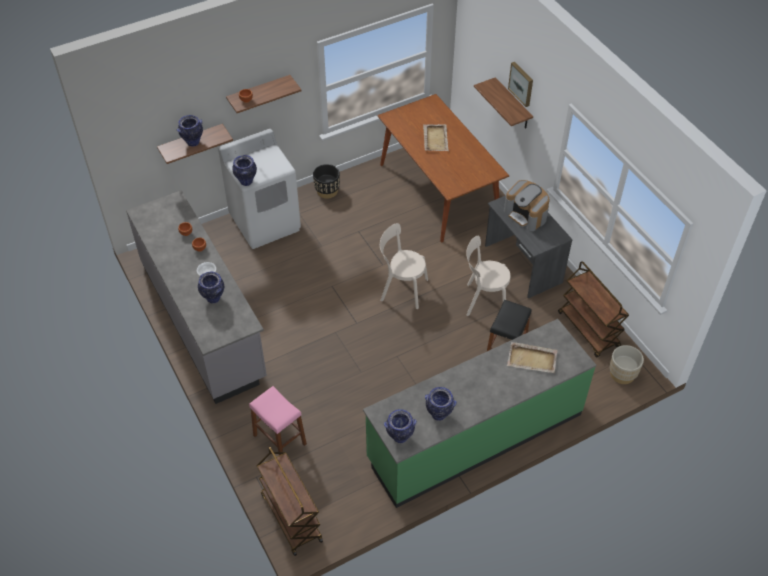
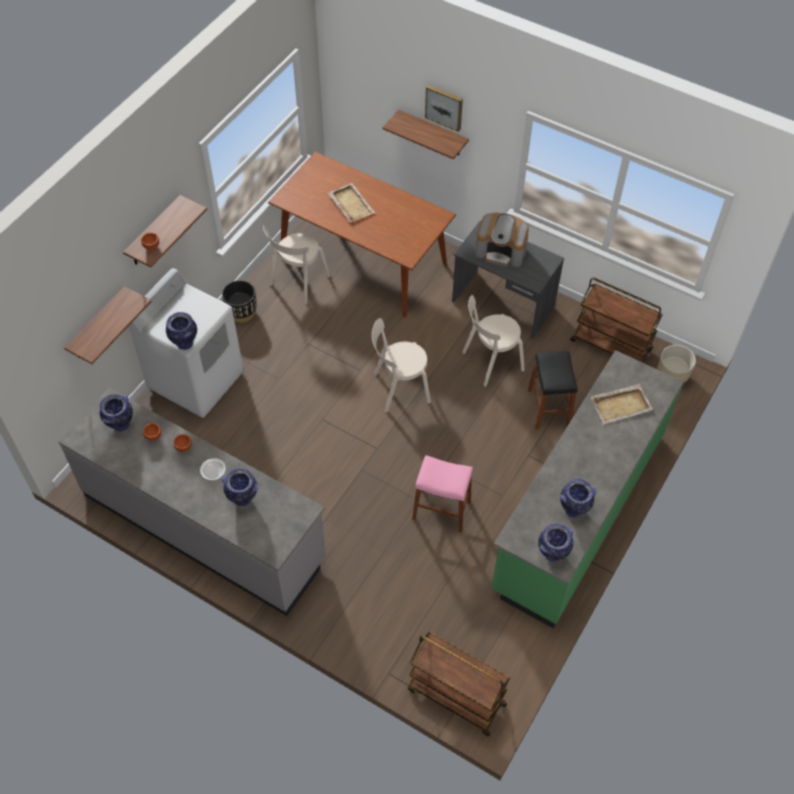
camera: 30 degrees left, 5 degrees up
(193, 143) = (106, 324): vase -> vase (121, 425)
(279, 439) = (385, 619): pink stool -> pink stool (441, 510)
(381, 186) = (298, 282): none -> beige chair

